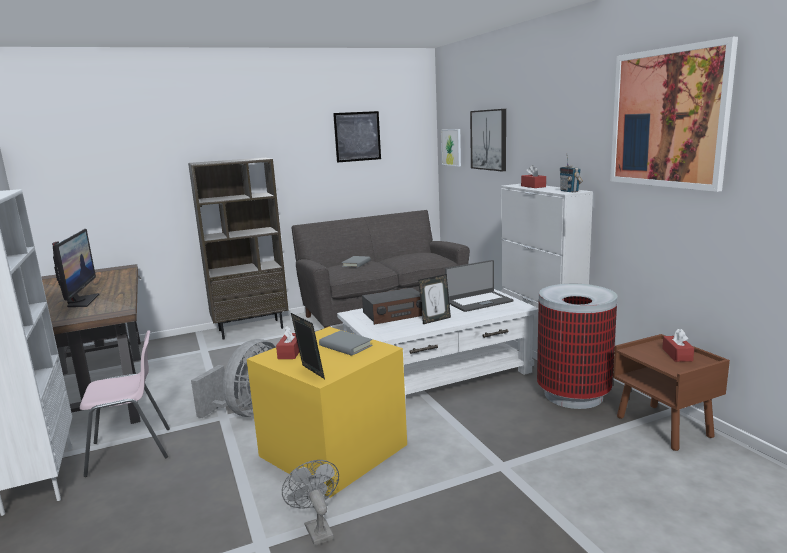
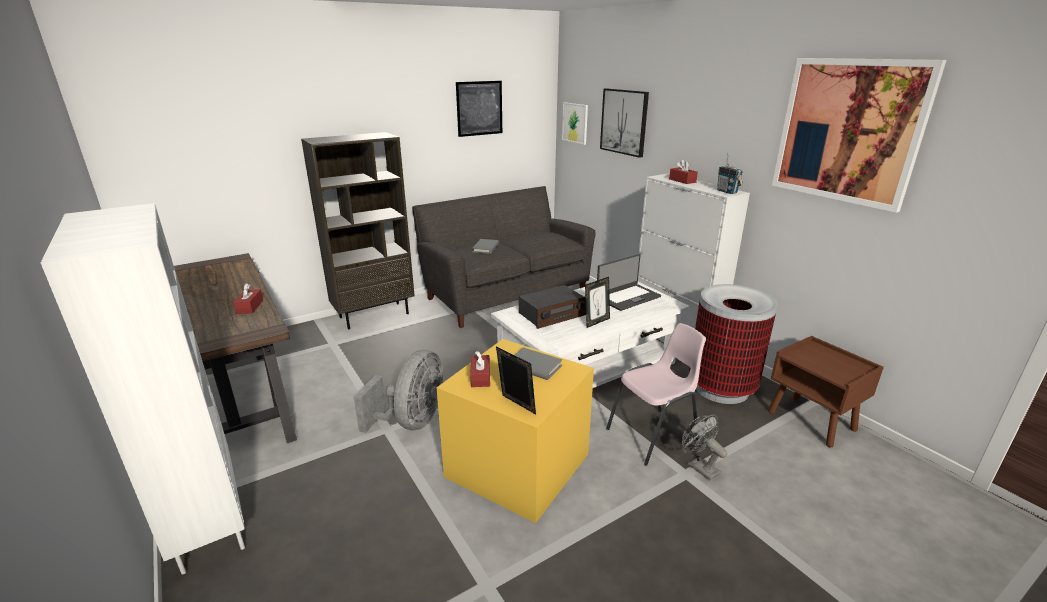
camera: 10 degrees left, 10 degrees up
(81, 301) = (211, 313): monitor -> none
(131, 451) = (301, 478): pink chair -> pink chair (653, 435)
(316, 528) = (536, 561): grey fan -> grey fan (699, 467)
(677, 355) = (834, 360): red tissue box -> red tissue box (250, 307)

